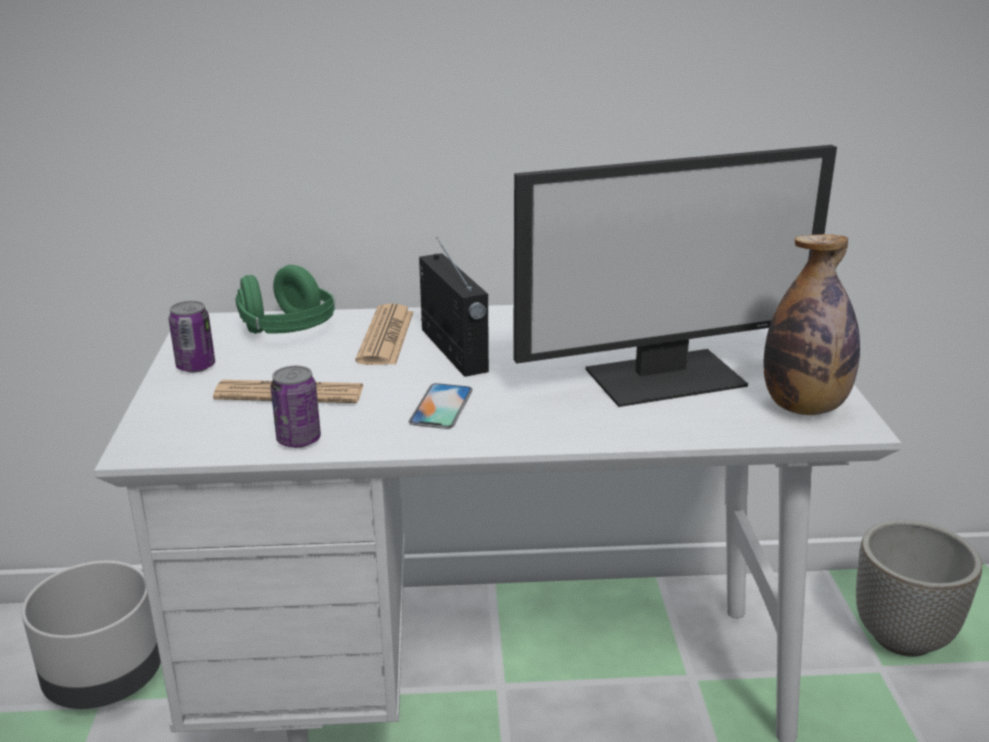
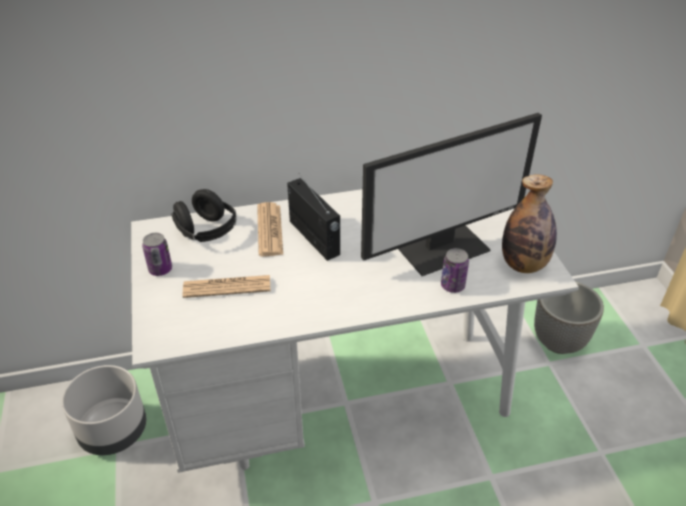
camera: 10 degrees left, 15 degrees up
(287, 332) = (207, 232): green headphones -> black headphones
(299, 440) = (245, 325): can -> can (452, 286)
(441, 406) = (320, 287): phone -> none

